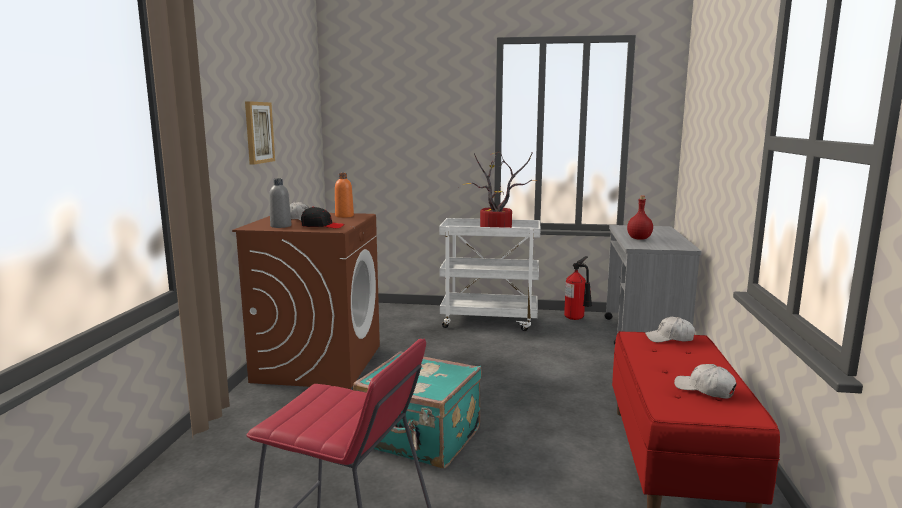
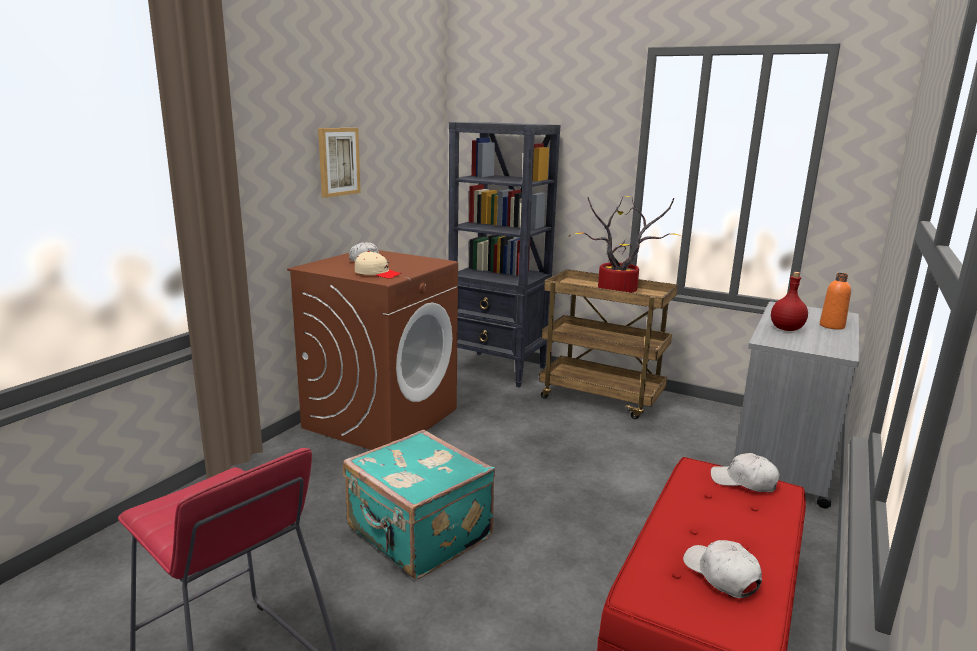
camera: 20 degrees right, 5 degrees up
(281, 226) = (338, 269): grey bottle -> none
(322, 226) = (377, 274): black cap -> beige cap
(344, 216) = (419, 261): orange bottle -> orange bottle (832, 326)
(392, 313) = (498, 369): none -> black bookcase
(490, 321) = (602, 398): white cart -> brown cart
(577, 319) = (713, 414): fire extinguisher -> none

